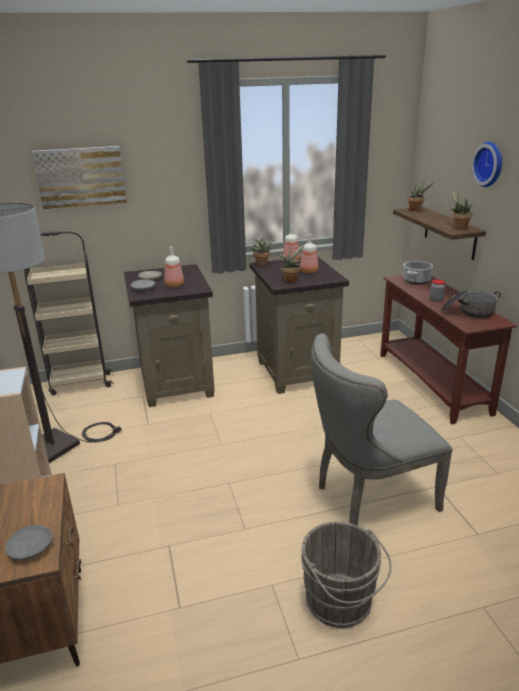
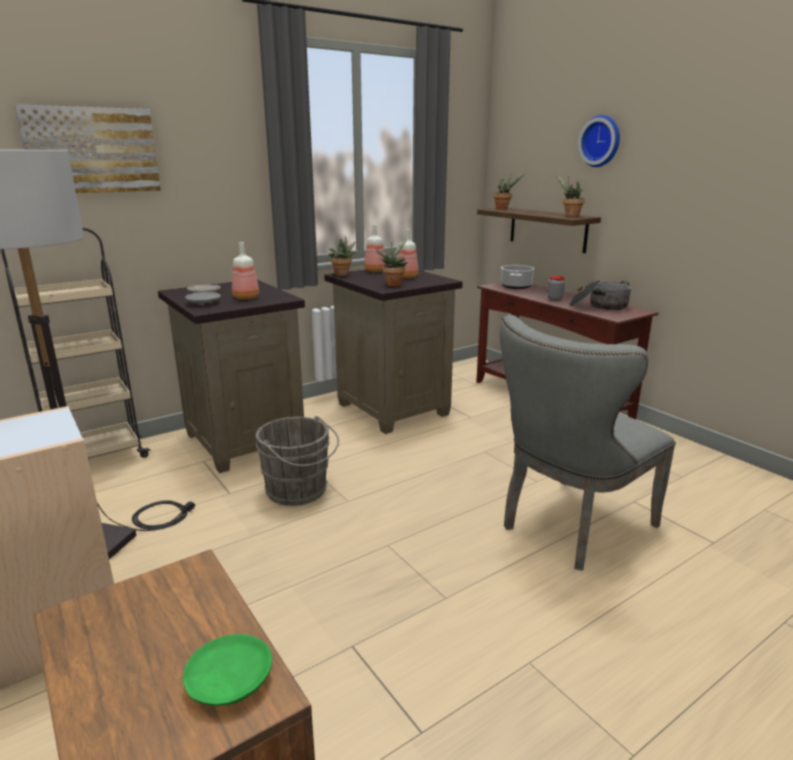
camera: 20 degrees left, 5 degrees down
(30, 548) = (228, 680): grey plate -> green plate
(341, 604) = (632, 663): grey bucket -> grey bucket (299, 491)

